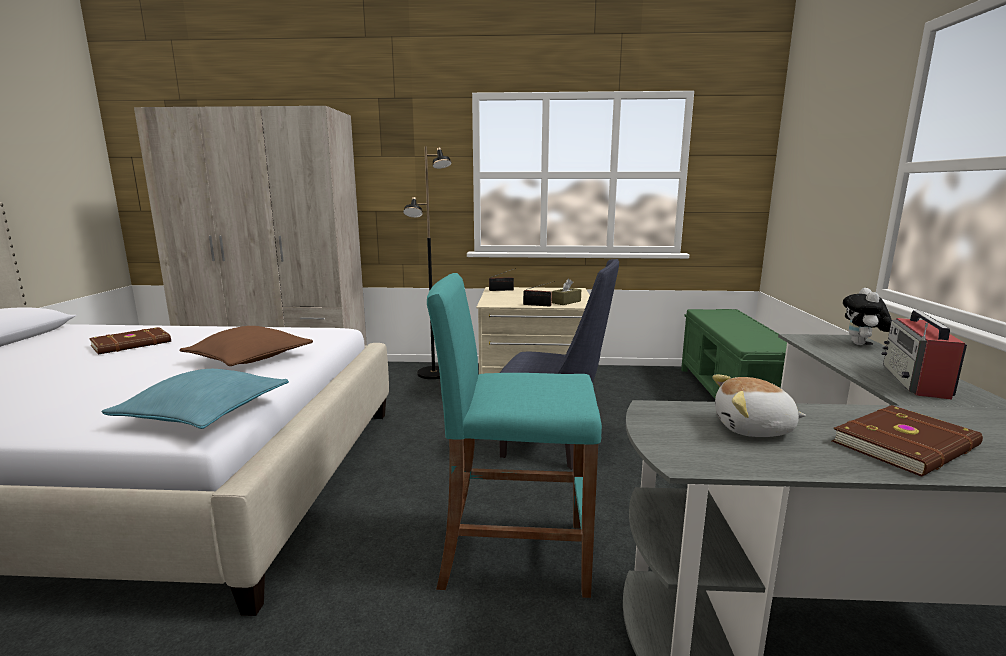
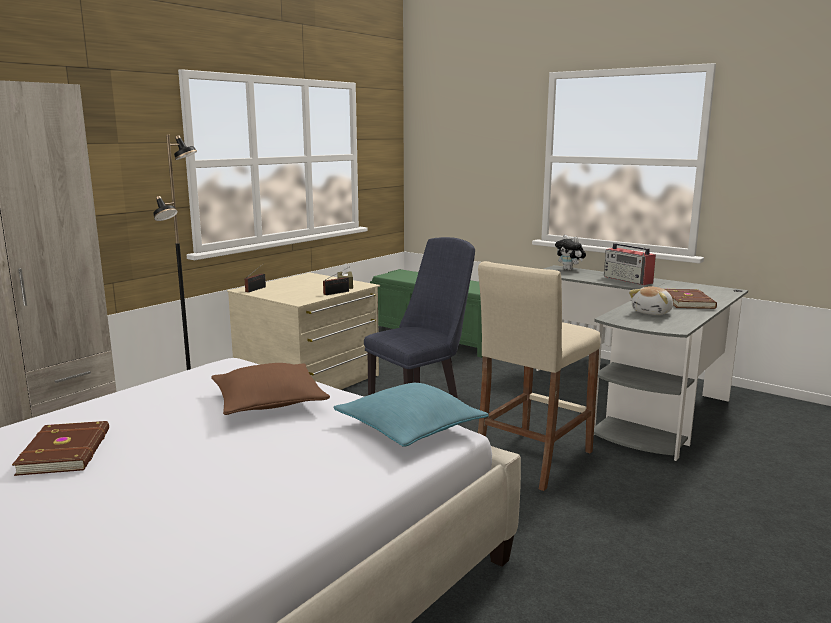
camera: 55 degrees left, 0 degrees up
(513, 554) = (533, 459): turquoise stool -> beige stool

